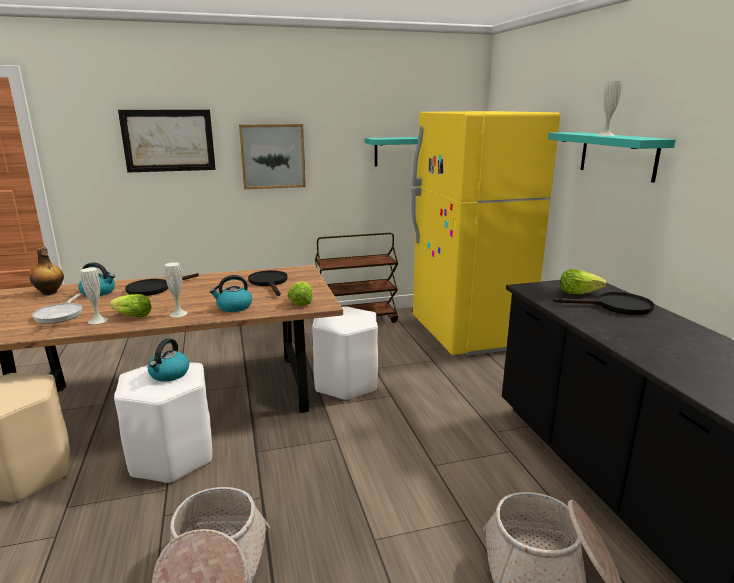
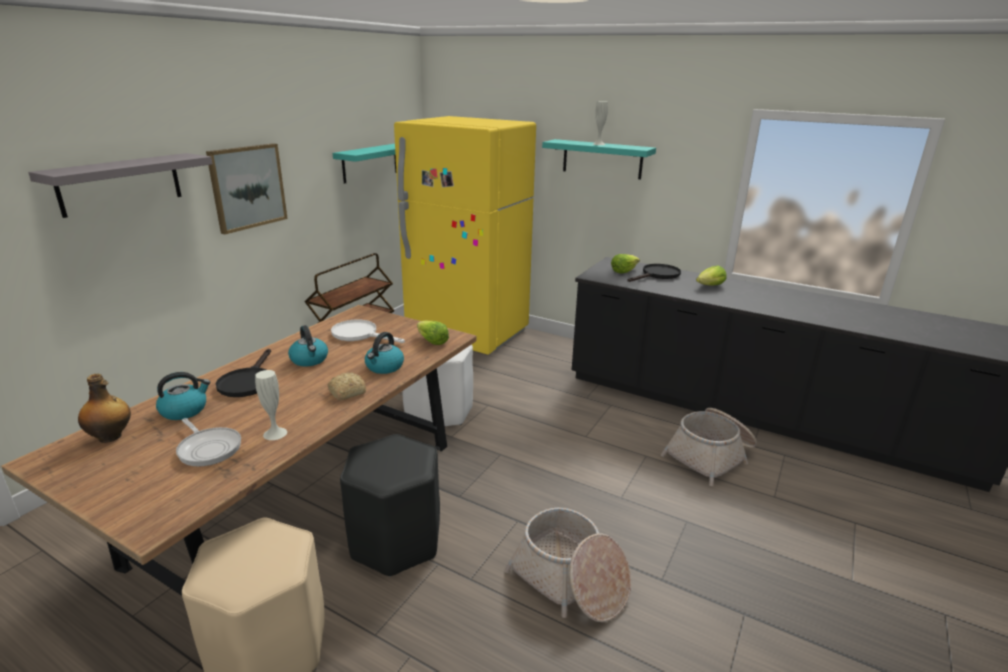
camera: 45 degrees left, 5 degrees up
(132, 316) = (303, 414): lettuce -> lettuce (710, 286)
(168, 140) = (120, 184): picture -> grey shelf
(169, 374) = (393, 454): kettle -> kettle (309, 360)
(172, 457) = (396, 542): white stool -> black stool
(178, 313) = (346, 393): white vase -> bread
(269, 283) = (360, 334): black frying pan -> white frying pan

